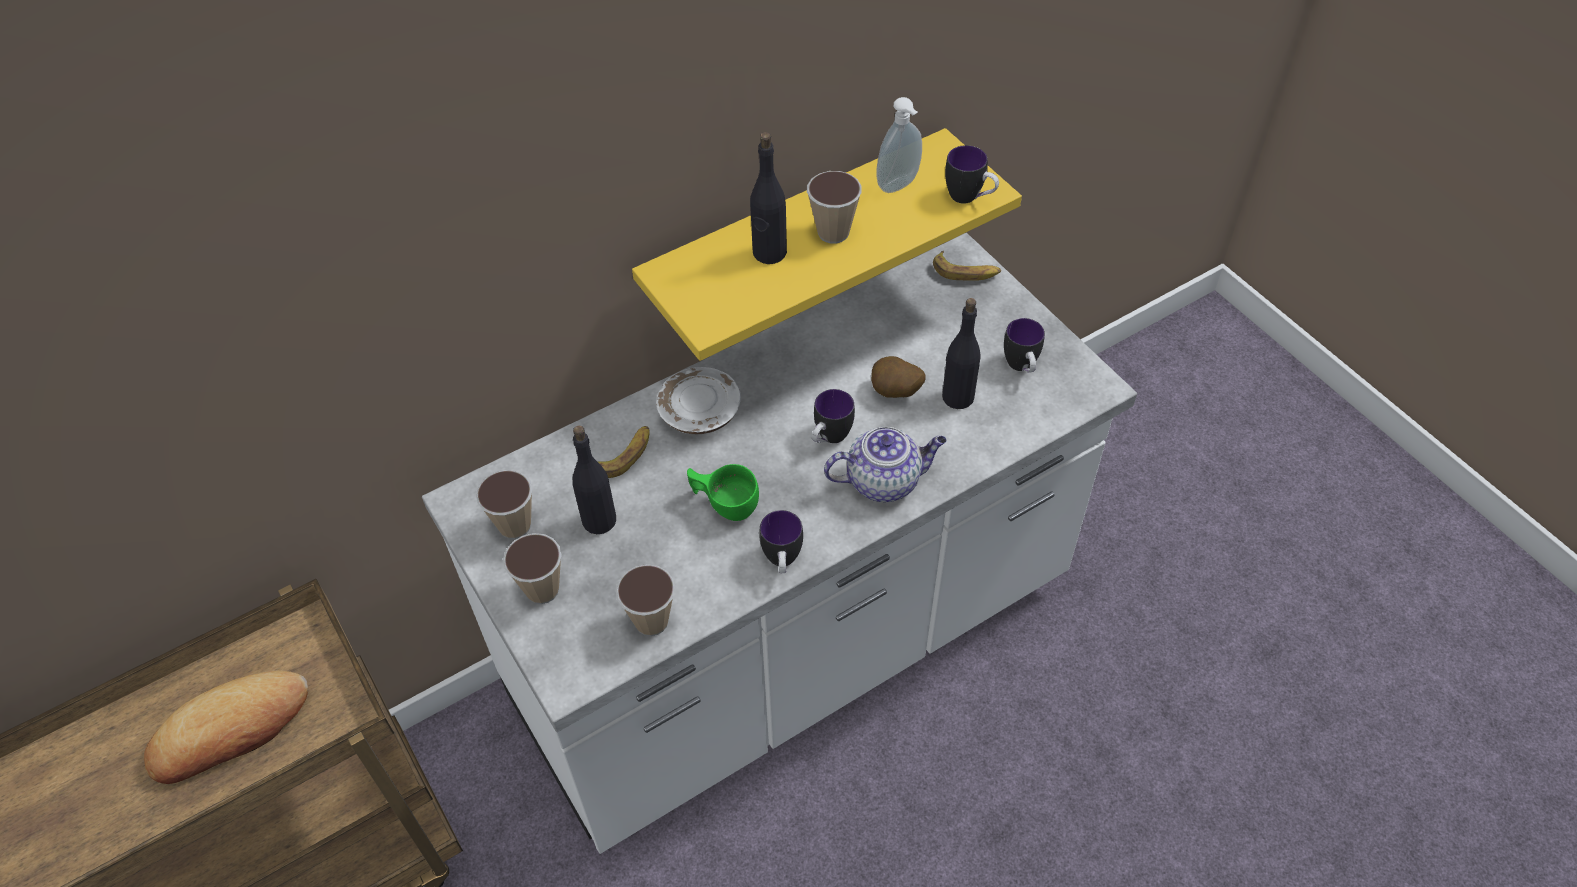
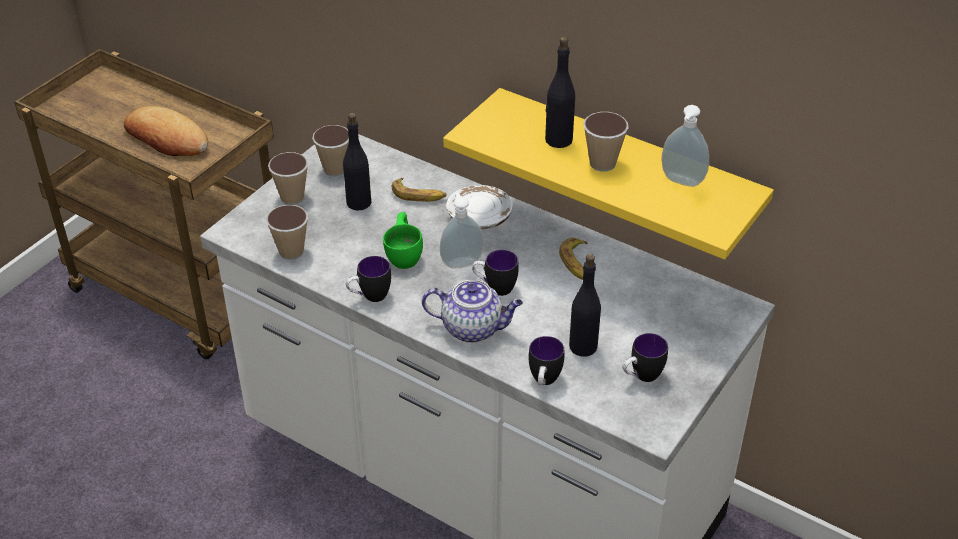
camera: 65 degrees right, 10 degrees down
(768, 455) = (461, 262): none -> soap dispenser
(884, 480) = (473, 328): teapot -> teapot turned 45 degrees counterclockwise
(895, 393) = (563, 310): potato -> none
(966, 272) = (726, 316): banana -> banana (577, 264)
(969, 198) = (697, 222): mug -> mug (544, 382)

